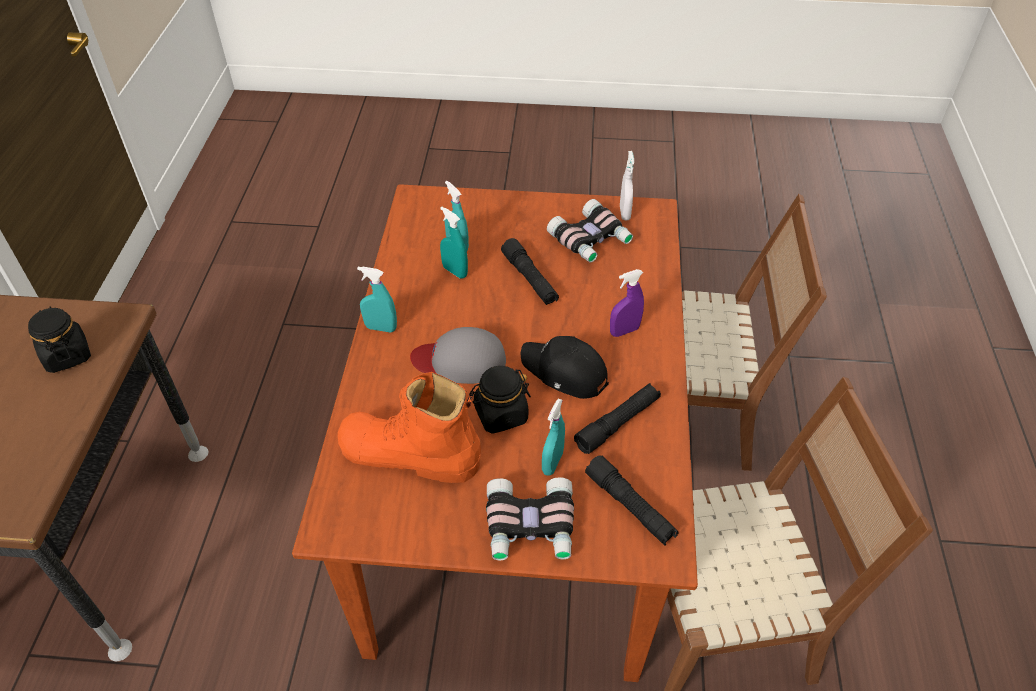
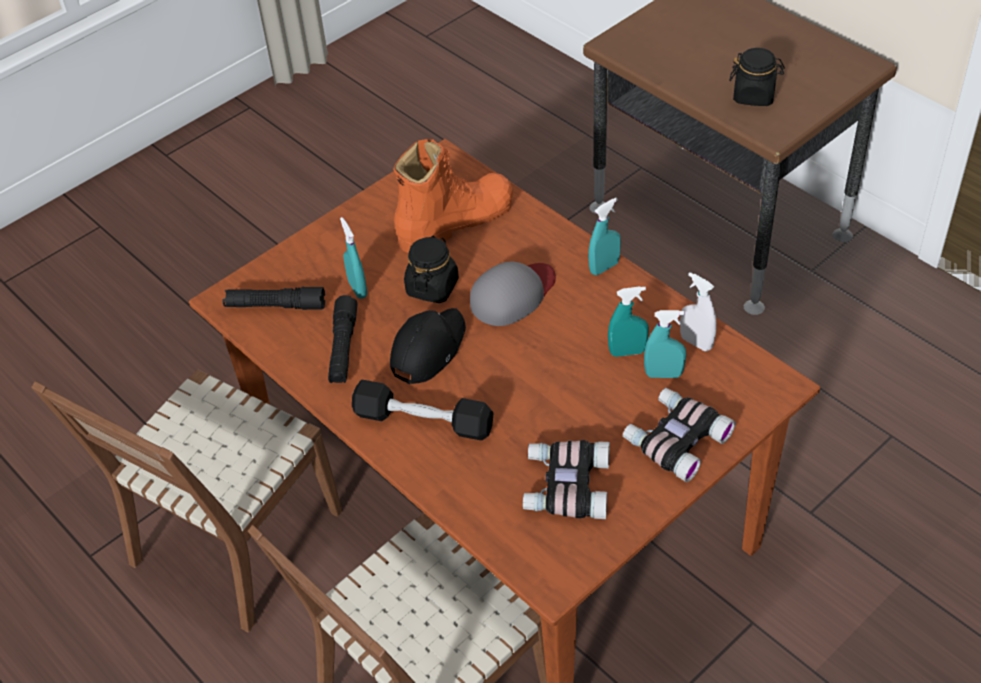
camera: 135 degrees right, 0 degrees up
(530, 279) = (560, 399): black flashlight -> none
(530, 528) = (326, 247): binoculars -> binoculars (675, 439)
(564, 372) = (427, 350): black cap -> black cap turned 45 degrees counterclockwise
(624, 213) = (577, 548): white spray bottle -> white spray bottle (696, 342)
(624, 331) = (423, 421): purple spray bottle -> black dumbbell

